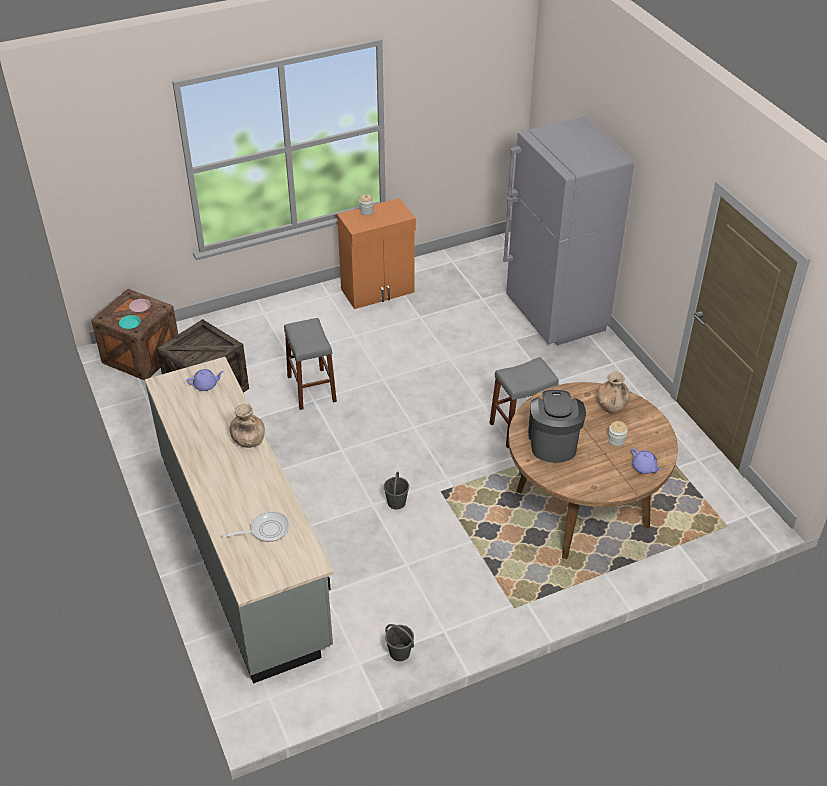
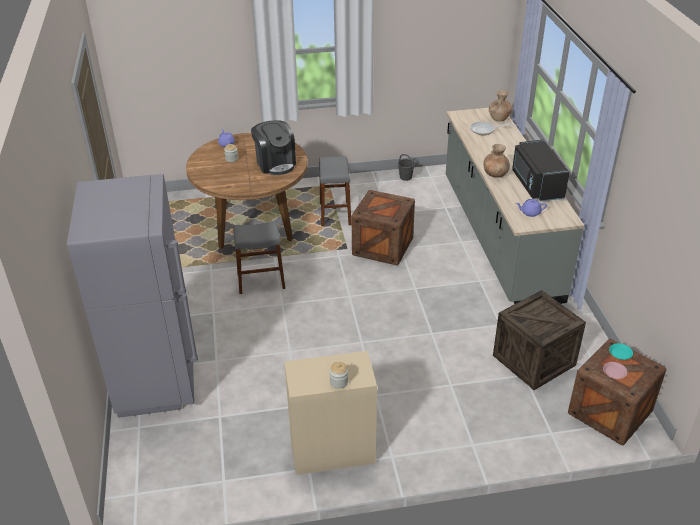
camera: 165 degrees left, 5 degrees down
(195, 430) = (536, 185): none -> black microwave
(311, 389) = (432, 344): grey stool -> grey stool (335, 214)
(378, 291) = (331, 451): orange cabinet -> beige cabinet
(396, 503) = (382, 247): grey bucket -> crate
(553, 442) = (275, 163): coffee machine -> coffee machine turned 45 degrees counterclockwise
(612, 406) = (217, 177): brown vase -> brown vase (499, 118)

